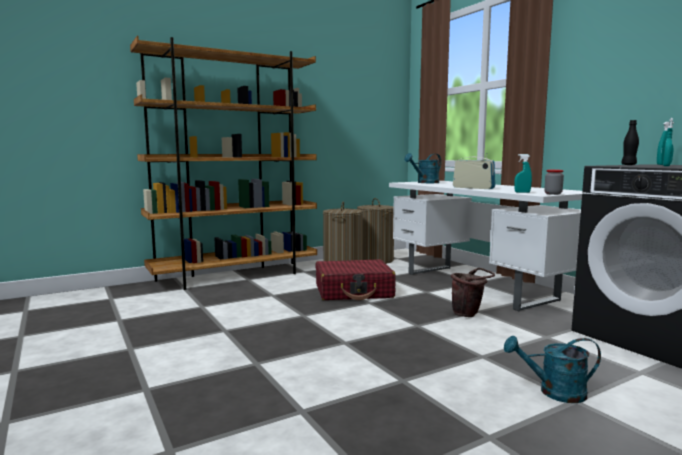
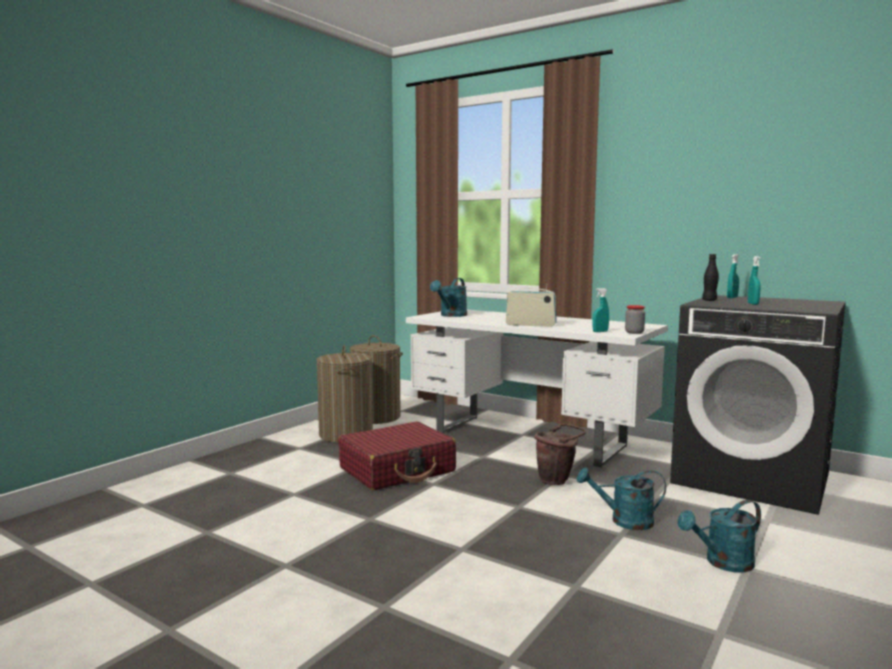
camera: 25 degrees left, 0 degrees up
(236, 276) = (205, 470): brown bookcase -> none
(495, 348) = (624, 521): none -> turquoise watering can

